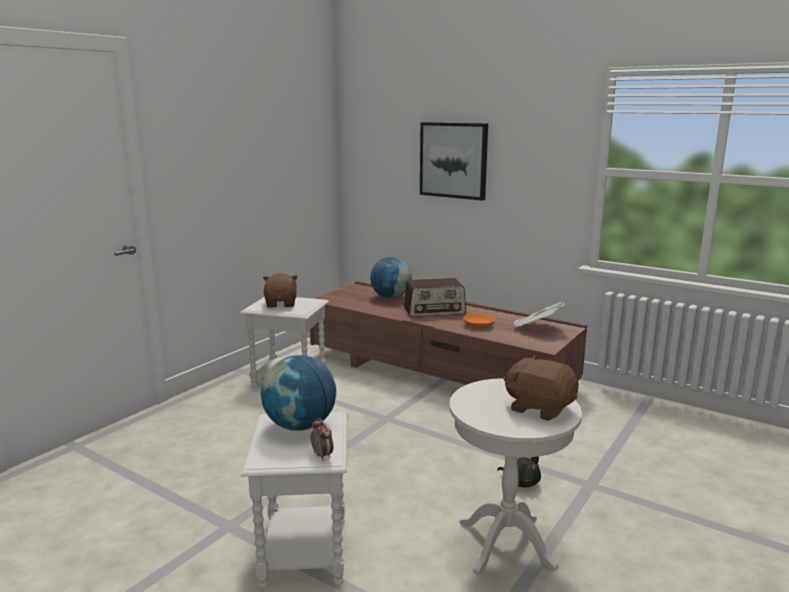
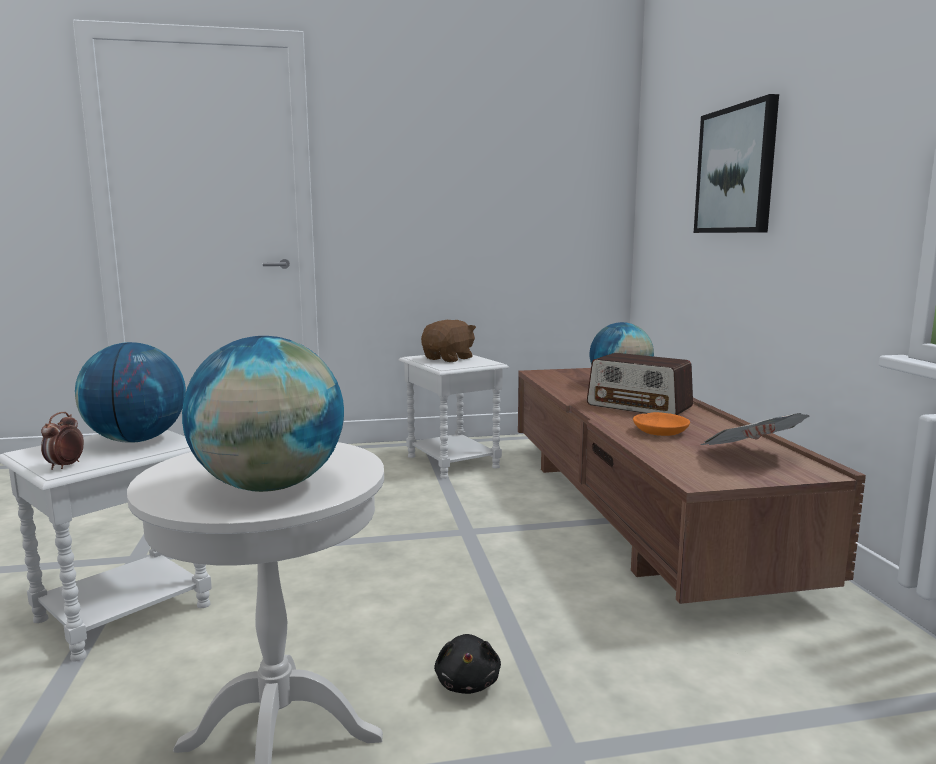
camera: 45 degrees right, 5 degrees down
(539, 408) = (269, 486): brown plush toy -> globe

